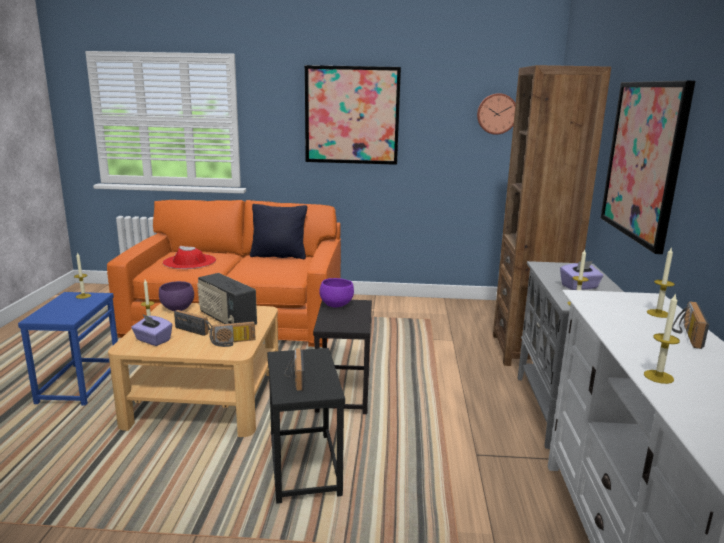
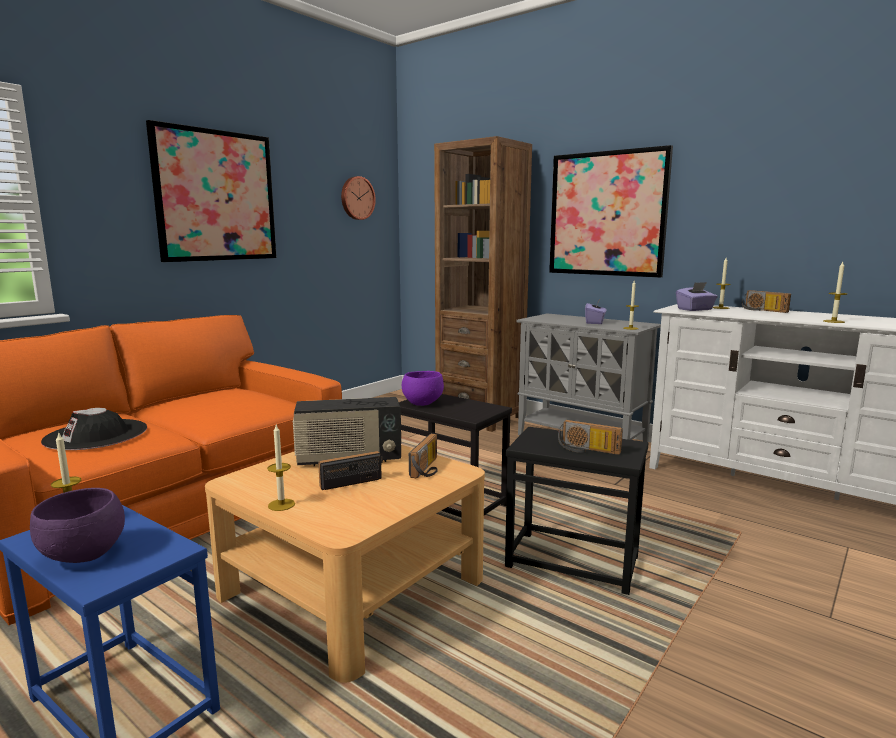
camera: 55 degrees left, 5 degrees down
(153, 340) = (345, 510): purple tissue box -> purple tissue box (695, 309)
(177, 309) = (254, 479): purple bowl -> purple bowl (85, 555)
(189, 262) = (96, 435): red hat -> black hat
(279, 256) = (204, 395): black pillow -> none

